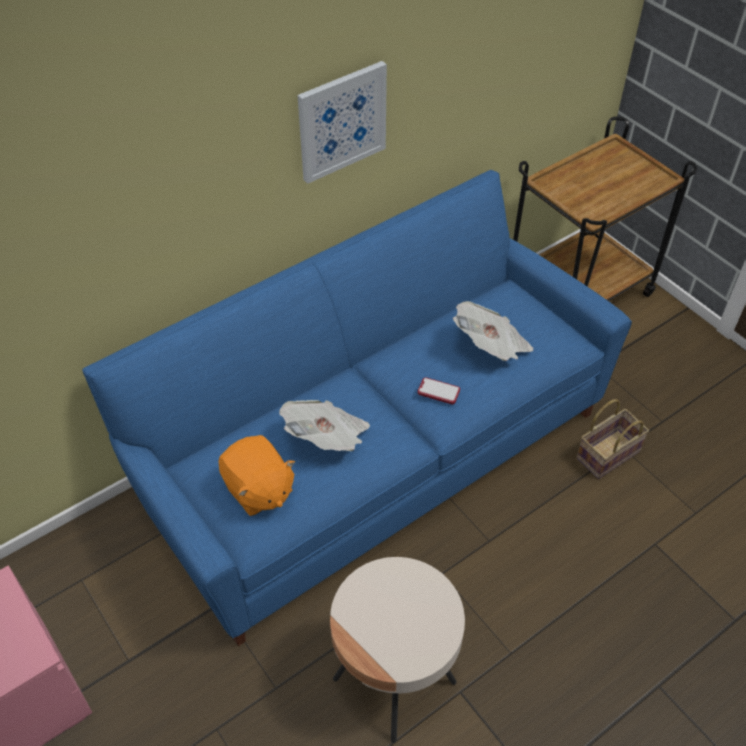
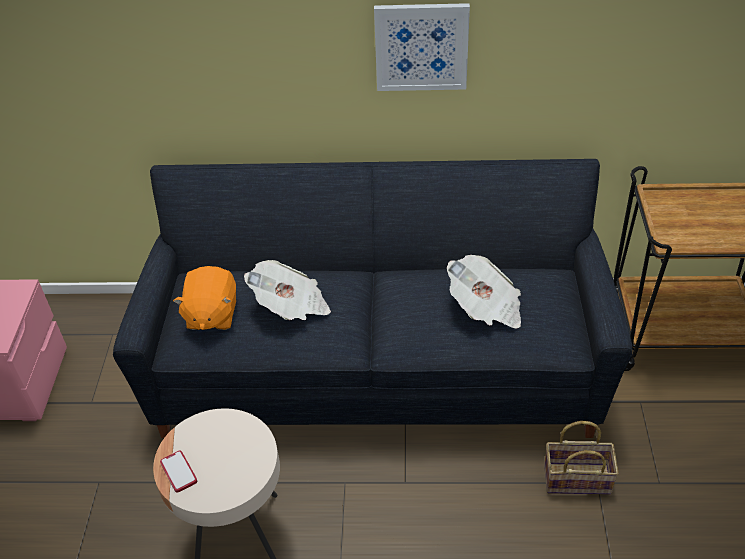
camera: 40 degrees right, 5 degrees down
(373, 455) = (377, 365): blue sofa -> black sofa
(438, 392) = (407, 319): phone -> phone (178, 472)

